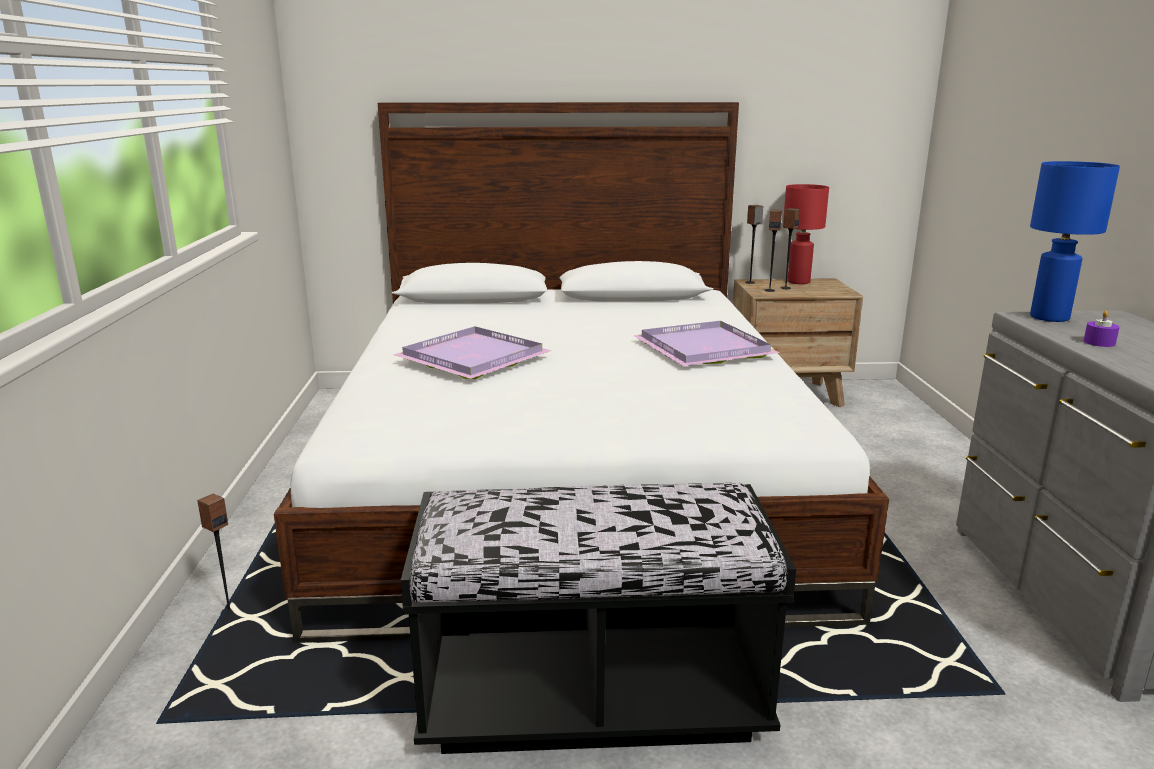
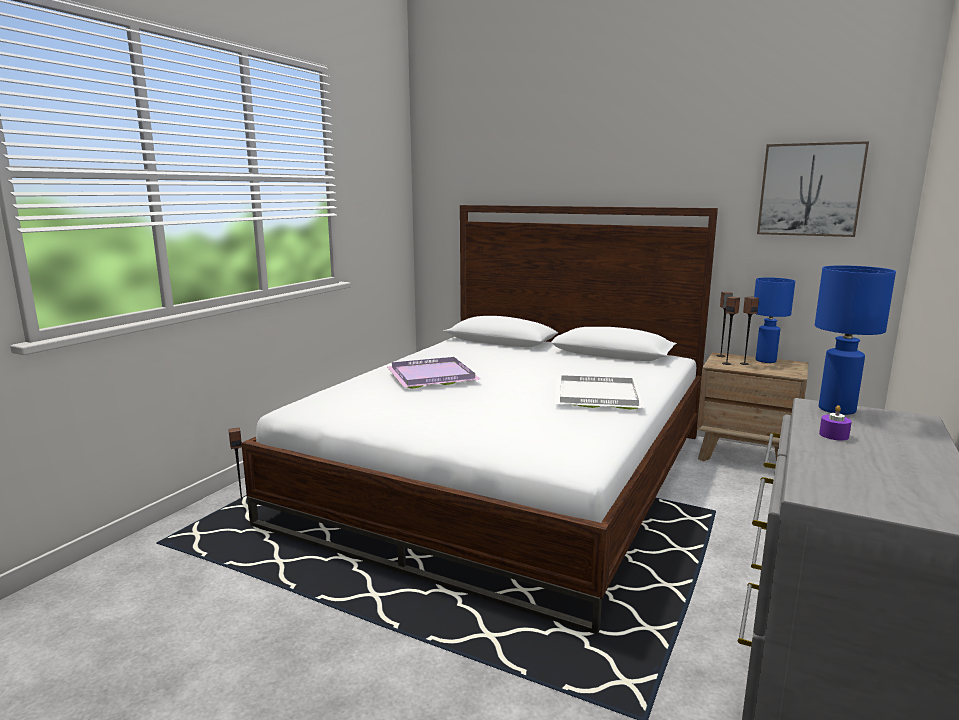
camera: 30 degrees right, 5 degrees down
(592, 698) = (360, 609): black bench -> none
(706, 349) = (599, 396): purple tray -> white tray
(798, 282) = (766, 360): red table lamp -> blue table lamp
(834, 79) = (810, 190): none -> picture

